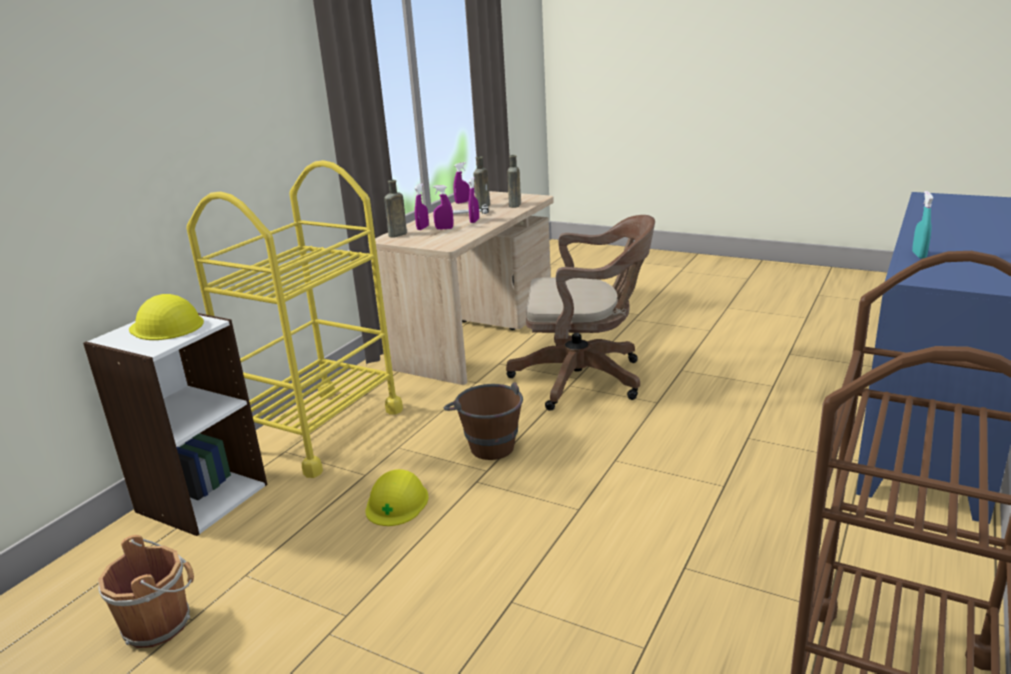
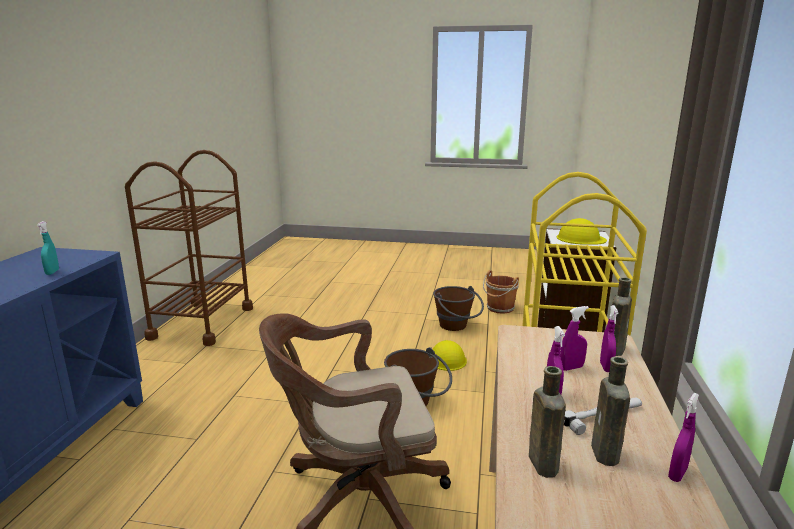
camera: 160 degrees right, 5 degrees down
(310, 575) = (456, 327): none -> brown bucket

